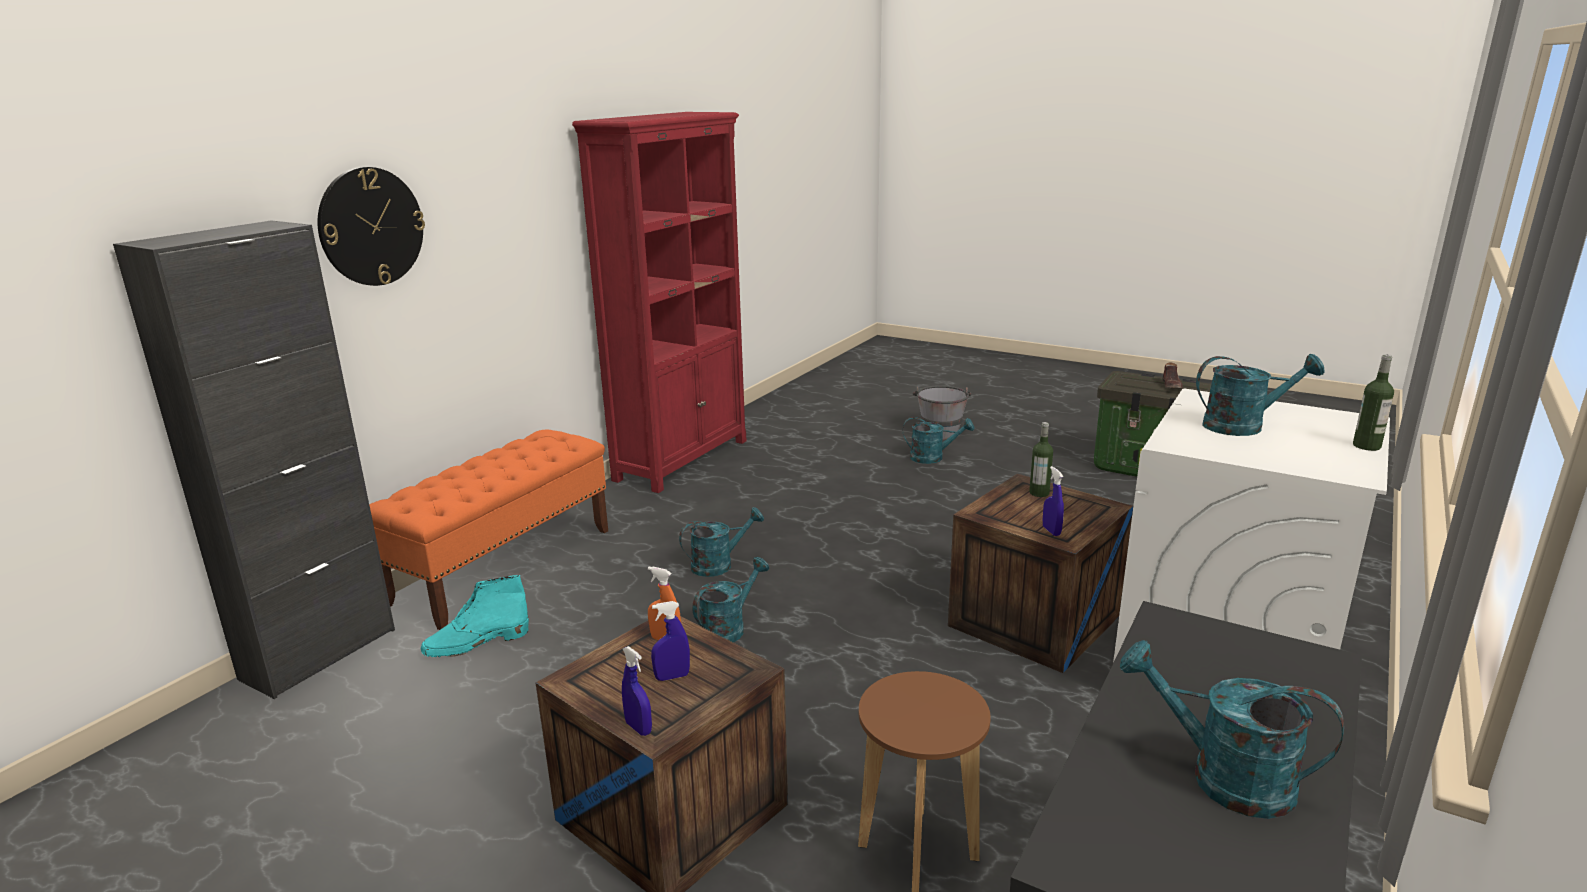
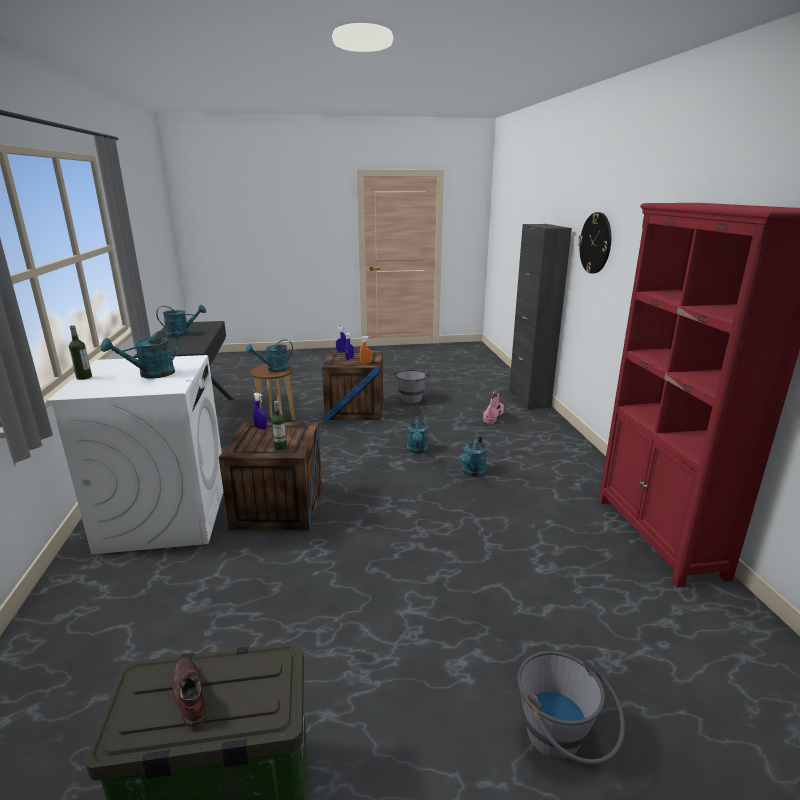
camera: 140 degrees right, 0 degrees up
(476, 643) = (493, 415): turquoise boot -> pink boot
(487, 788) = (411, 397): none -> grey bucket
(504, 566) = (555, 436): orange bench -> none
(933, 457) = (495, 658): turquoise watering can -> turquoise watering can (274, 369)

